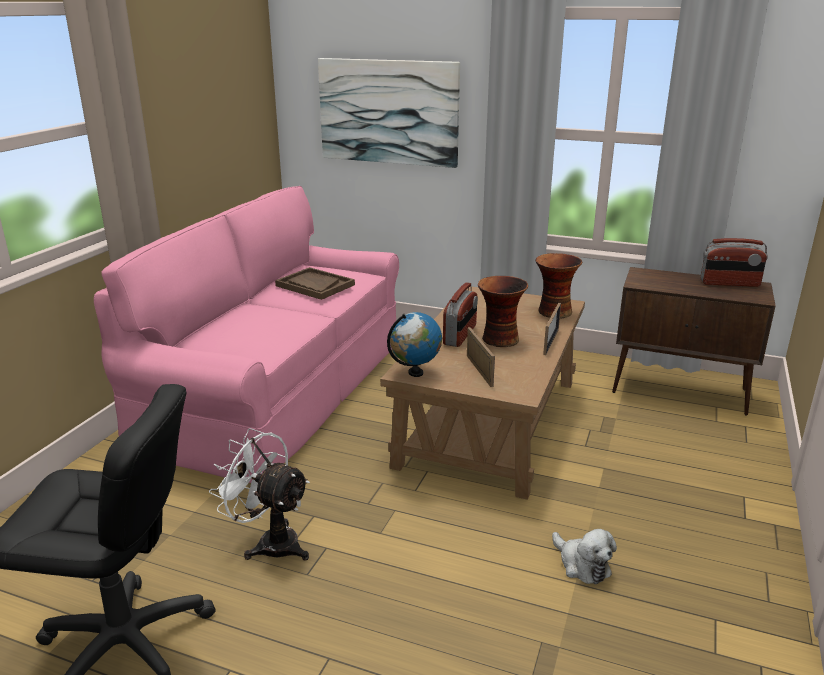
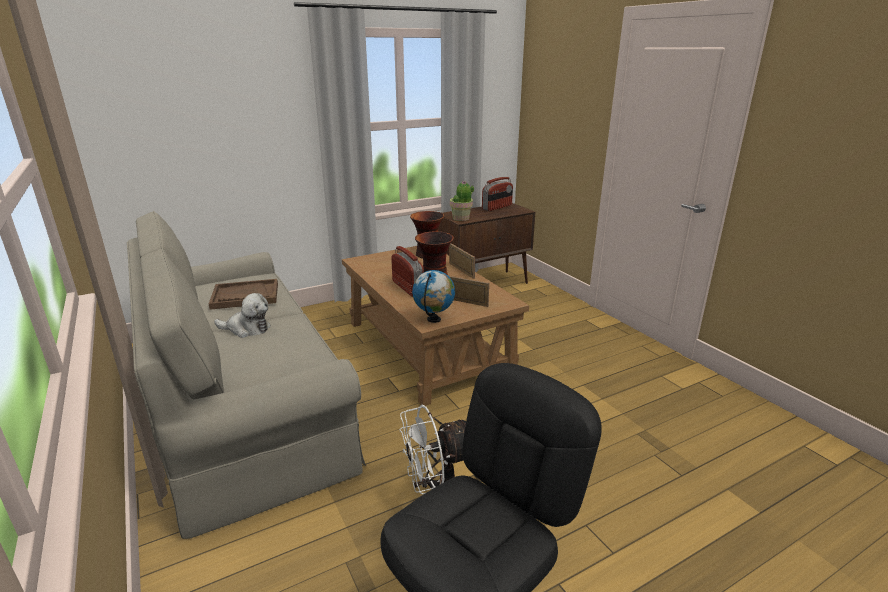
camera: 50 degrees left, 0 degrees up
(279, 391) = (246, 407): pink sofa -> grey sofa
(388, 112) = (214, 126): picture -> none
(582, 565) = (589, 389): plush toy -> plush toy (247, 329)
(645, 281) = (461, 218): none -> potted plant

